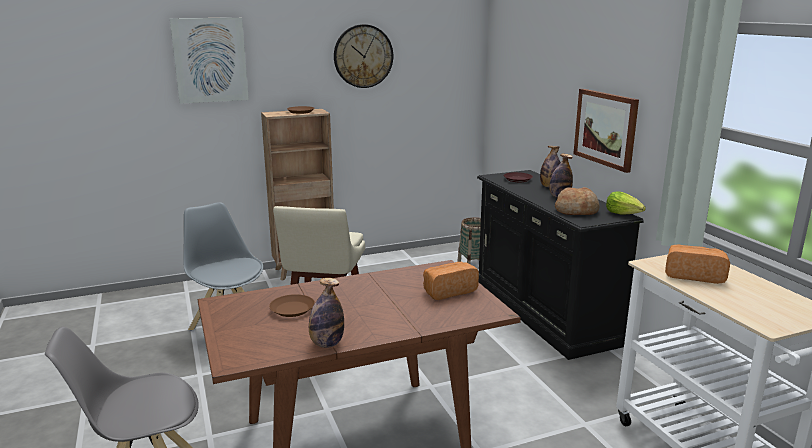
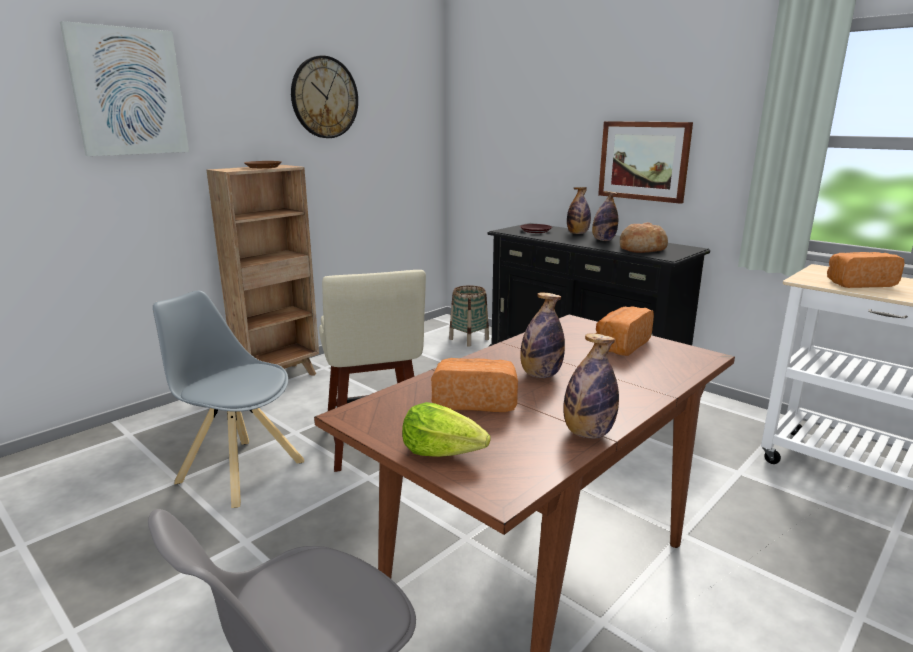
camera: 25 degrees left, 0 degrees up
(292, 309) = (475, 401): brown plate -> bread
(357, 301) = (540, 375): none -> bottle
(623, 214) = (686, 247): lettuce -> lettuce (443, 452)

